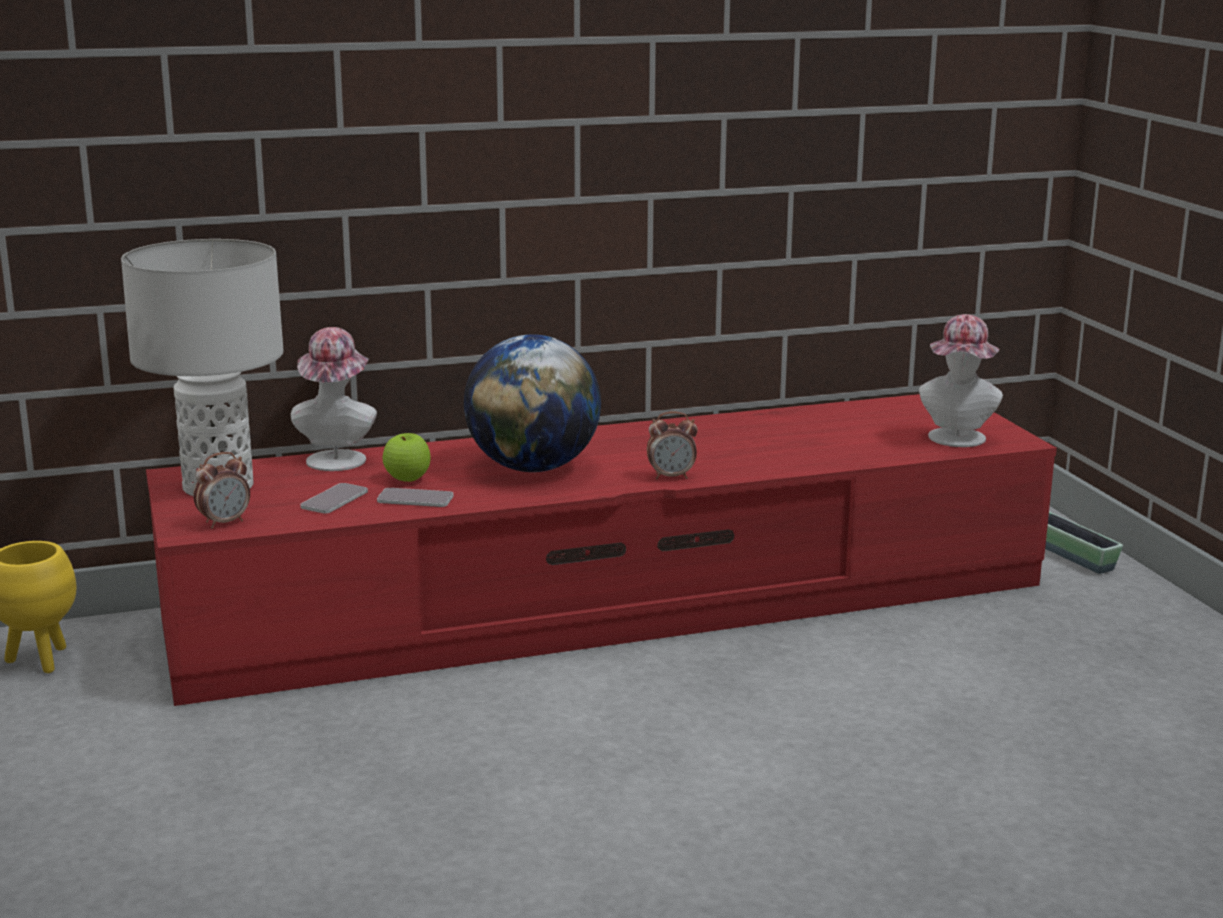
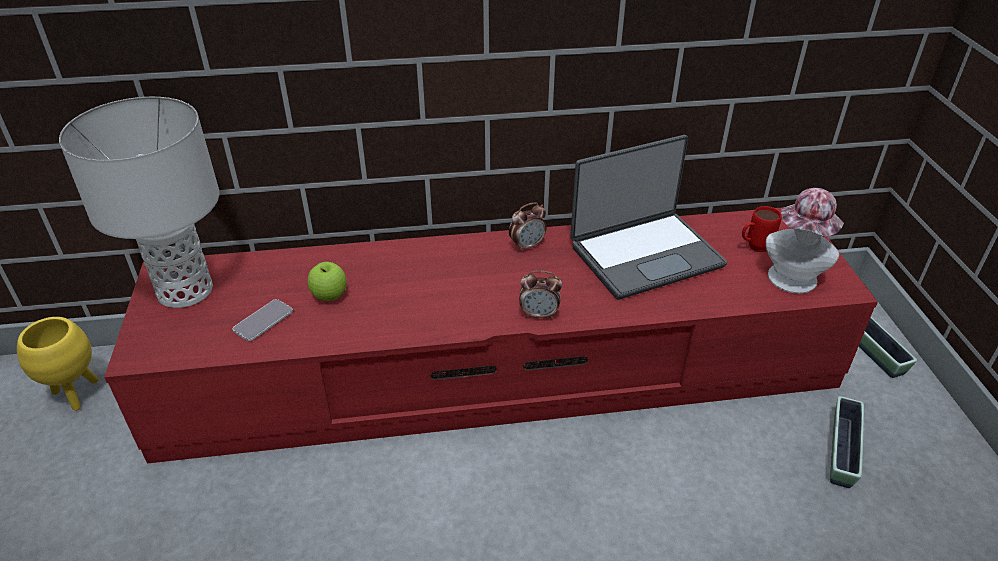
camera: 10 degrees right, 20 degrees up
(224, 522) = (168, 345): alarm clock -> alarm clock (527, 246)
(337, 457) = (288, 258): hat -> none
(415, 499) = (325, 327): phone -> none
(533, 468) = (432, 289): globe -> none
(780, 432) = (645, 254): none -> laptop
(907, 420) = (753, 248): none -> red mug
(1052, 630) = (842, 450): none -> planter

